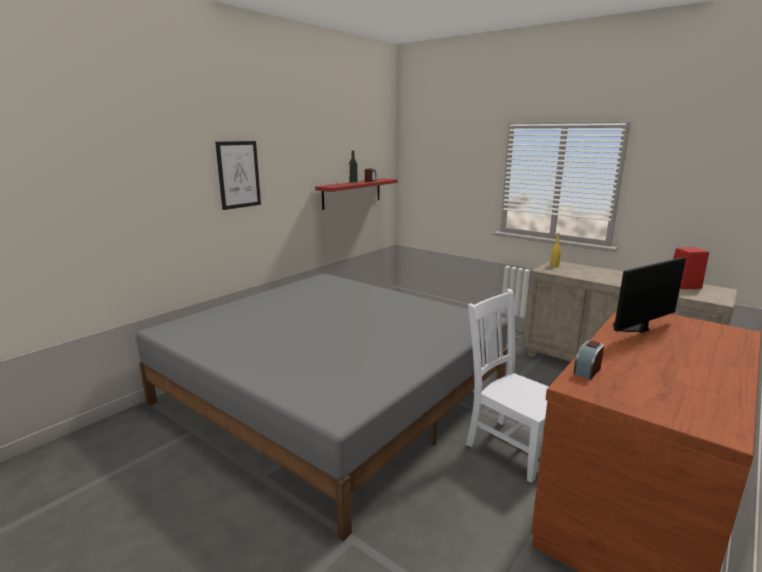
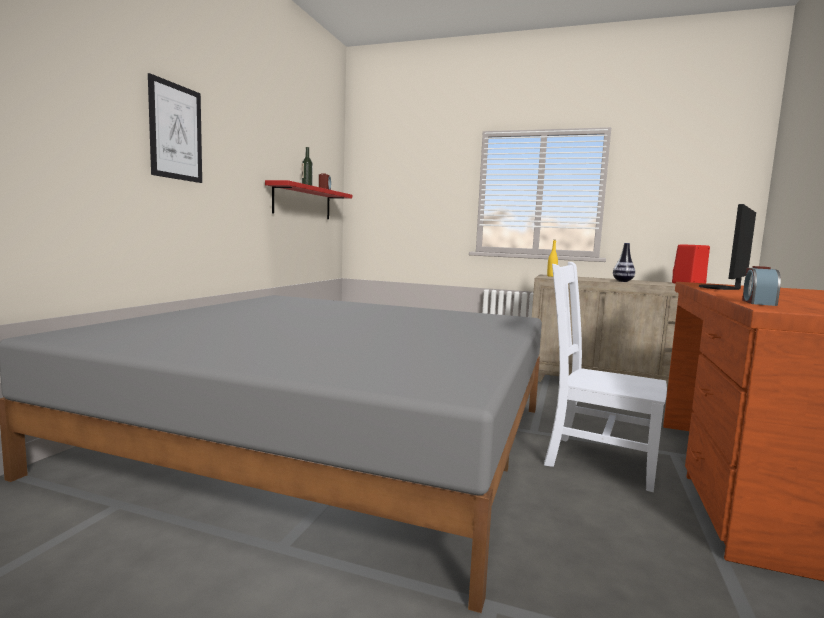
camera: 20 degrees left, 10 degrees down
(614, 279) = (622, 281): none -> vase

